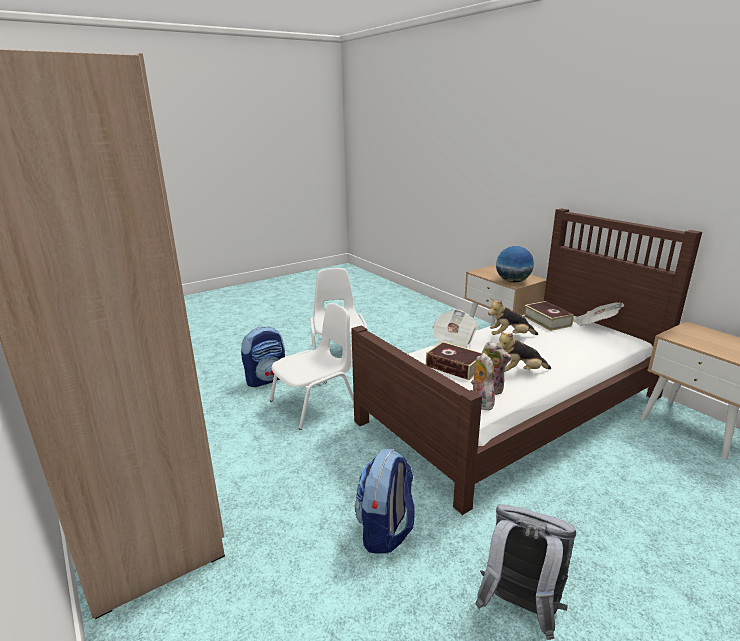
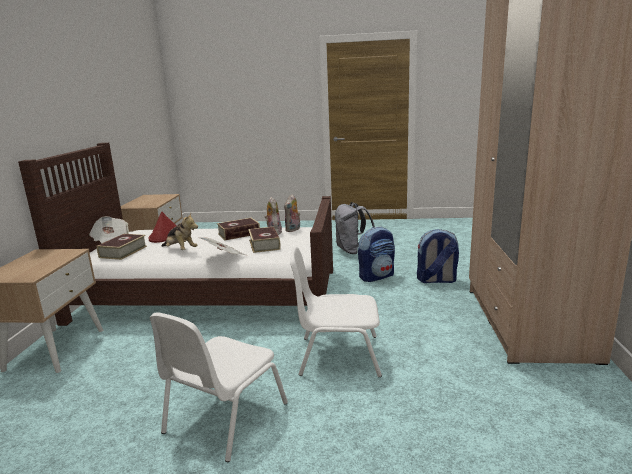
camera: 140 degrees left, 5 degrees down
(266, 379) = (361, 413): backpack -> backpack (436, 280)
(513, 281) = (60, 255): globe -> none
(519, 372) = (239, 234): plush toy -> book
(580, 345) = (165, 235): none -> red hat

